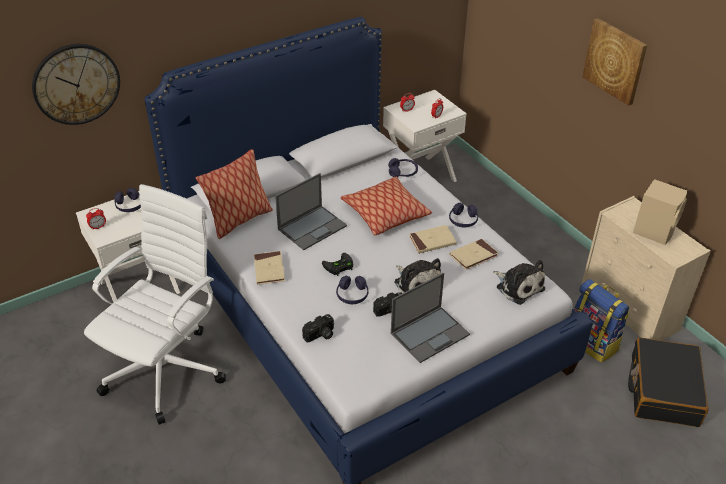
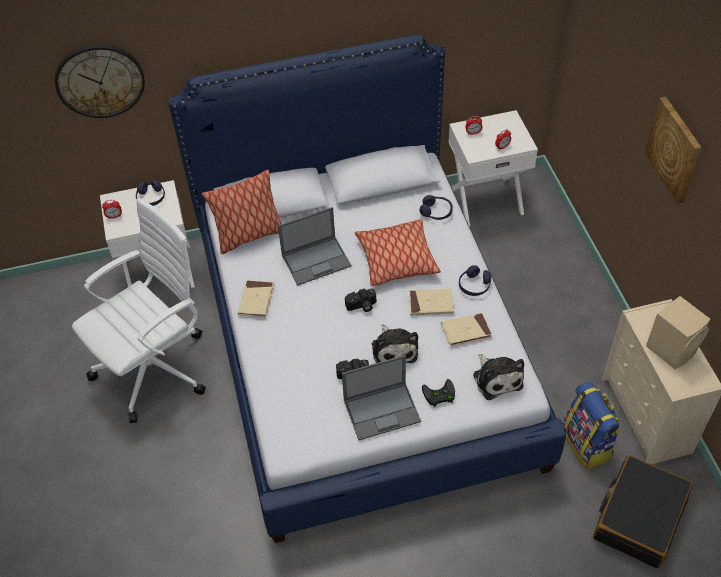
camera: 20 degrees right, 10 degrees up
(320, 335) = (276, 386): camera -> camera (361, 306)
(338, 266) = (323, 312): black game controller -> black game controller (438, 395)
(352, 295) = (324, 348): purple headphones -> none

